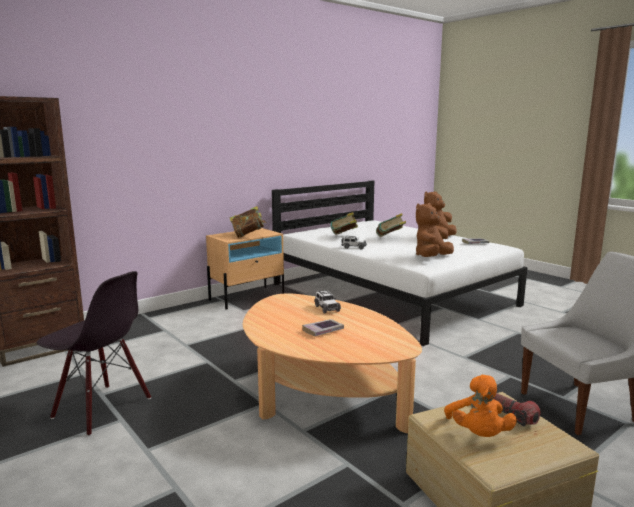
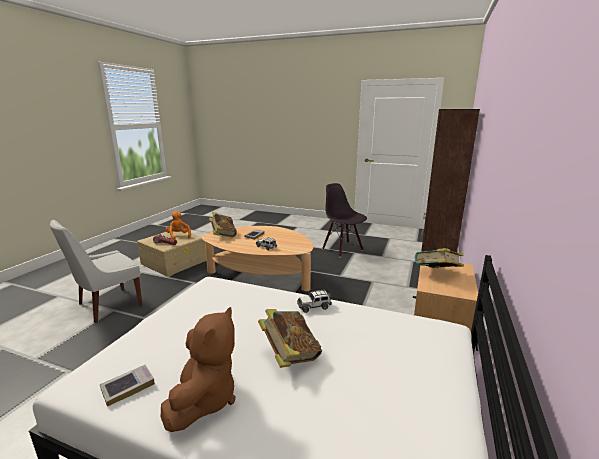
camera: 150 degrees right, 5 degrees up
(101, 408) = (343, 249): black chair -> black chair turned 60 degrees clockwise
(344, 236) = (369, 343): book -> book (223, 235)
(432, 257) = (206, 308): brown plush toy -> none

